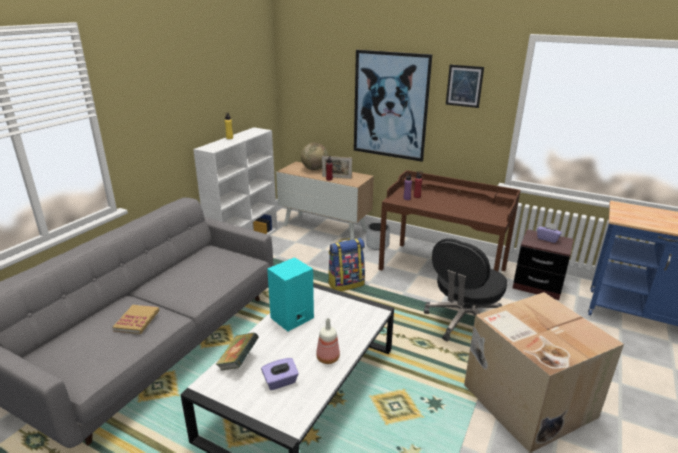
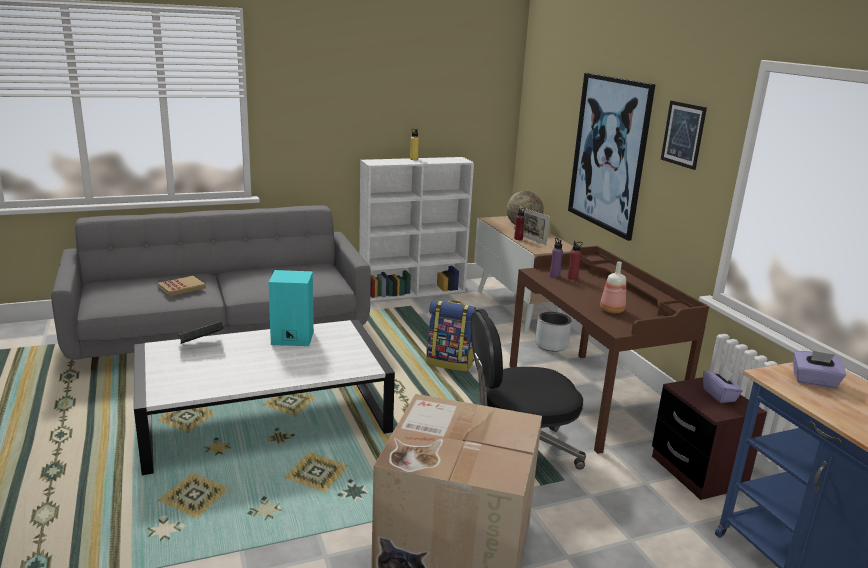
camera: 40 degrees right, 5 degrees down
(280, 382) = (202, 370): purple tissue box -> purple tissue box (814, 381)
(328, 359) = (262, 376): bottle -> bottle (611, 310)

